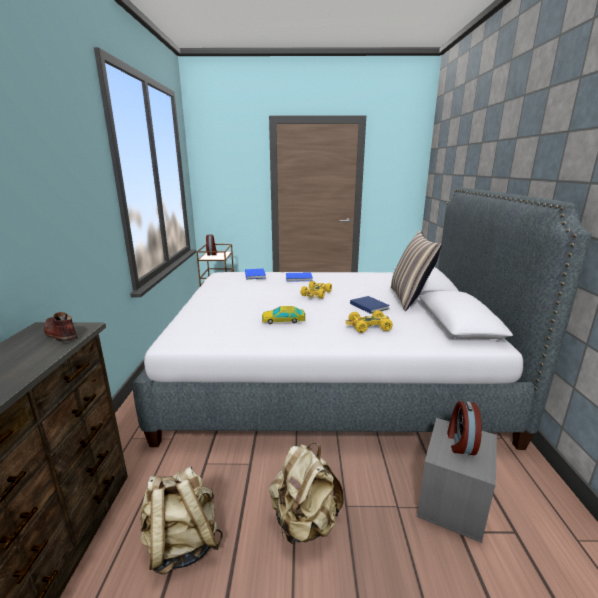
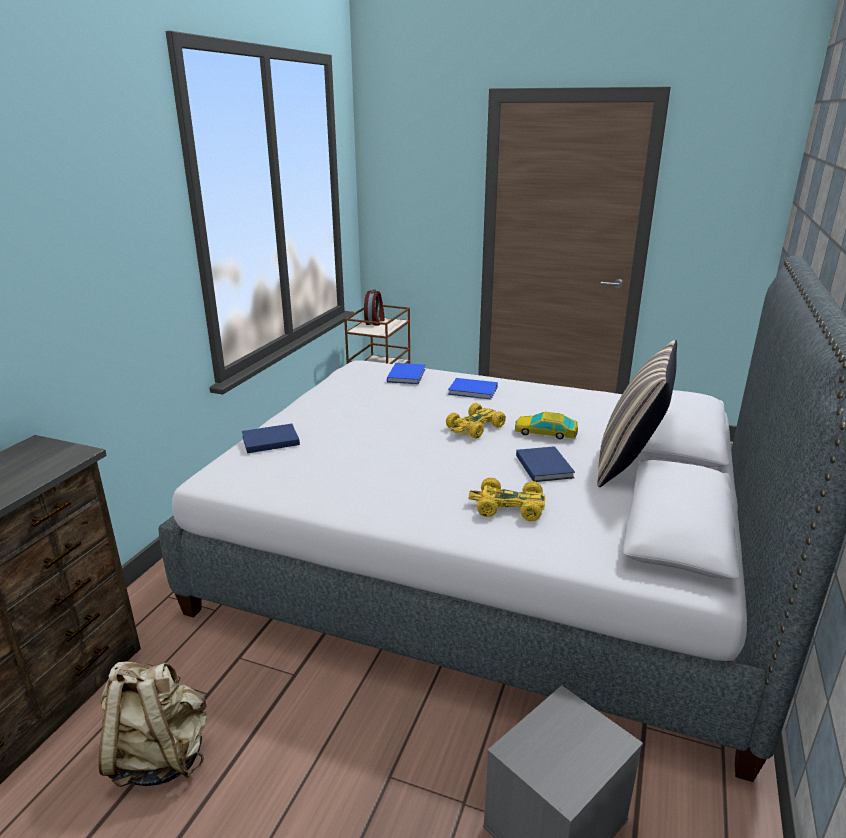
camera: 20 degrees right, 5 degrees up
(60, 334) = (45, 460): brown shoe -> none
(195, 316) = (269, 440): none -> blue book
(283, 320) = (385, 470): toy car -> toy car (545, 432)
(304, 522) = (319, 781): beige backpack -> none
(460, 443) = (567, 738): alarm clock -> none

